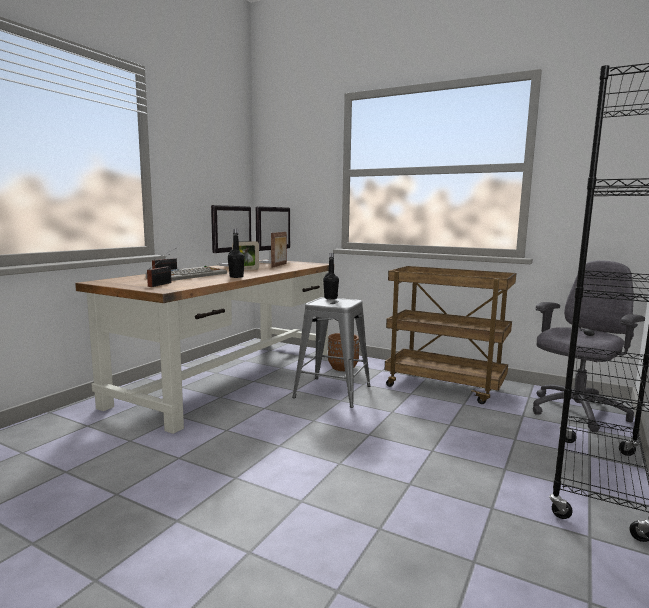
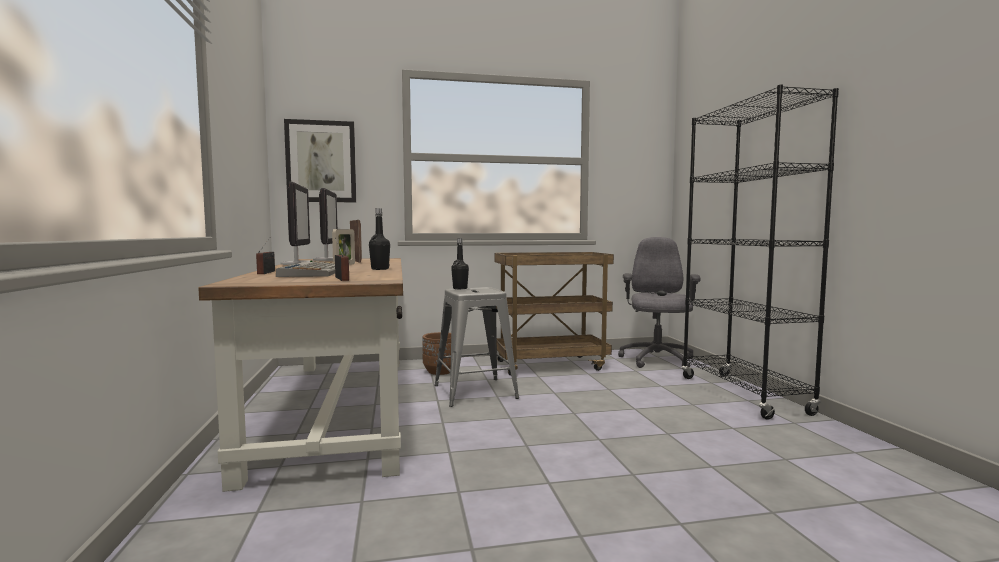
camera: 40 degrees left, 5 degrees down
(284, 181) = (321, 162): none -> picture

